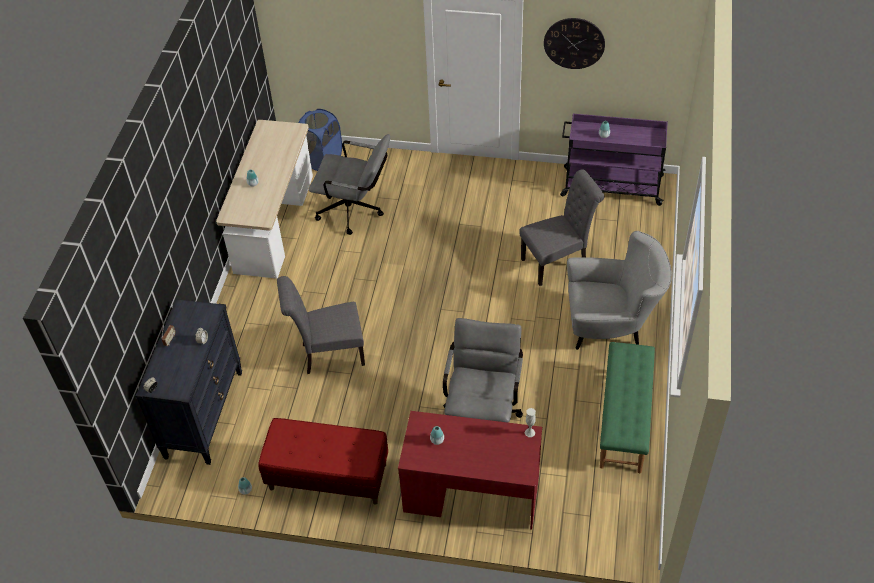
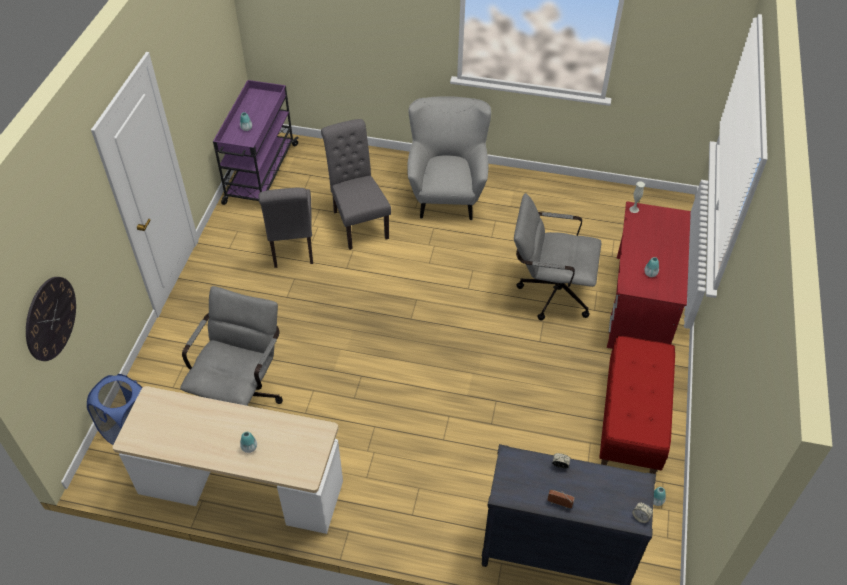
camera: 90 degrees left, 0 degrees up
(328, 354) = (468, 423): grey chair -> grey chair (292, 248)
(574, 43) = (186, 69): wall clock -> wall clock (50, 318)
(625, 419) = (551, 196): green bench -> none

